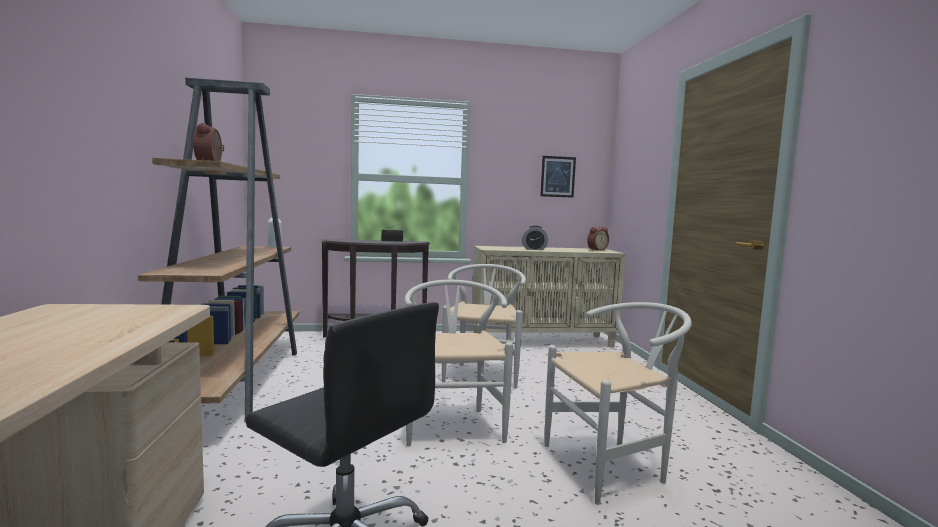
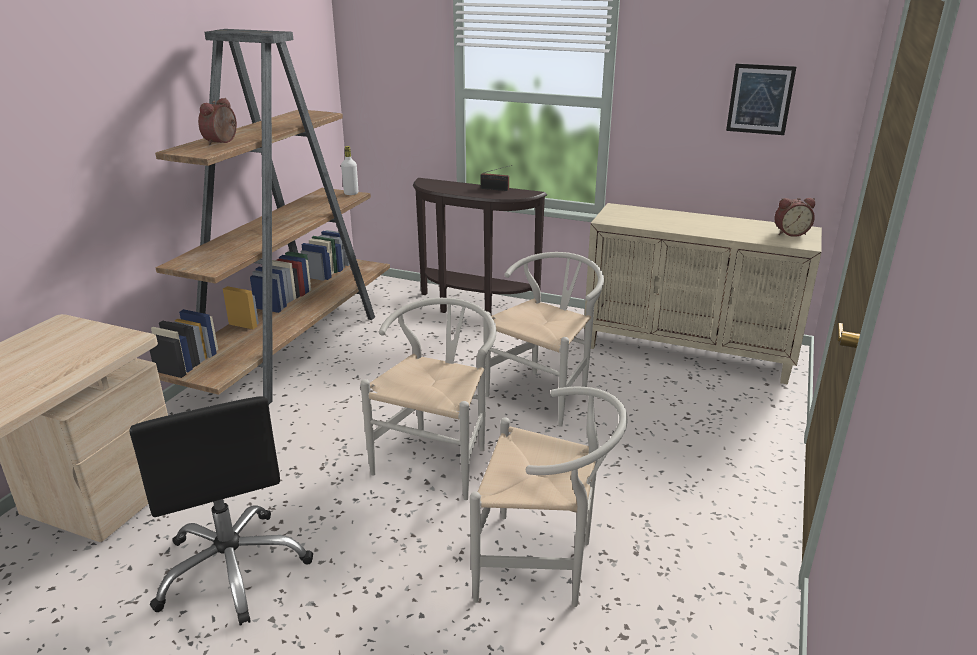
camera: 30 degrees right, 20 degrees up
(534, 249) = (679, 225): alarm clock -> none

